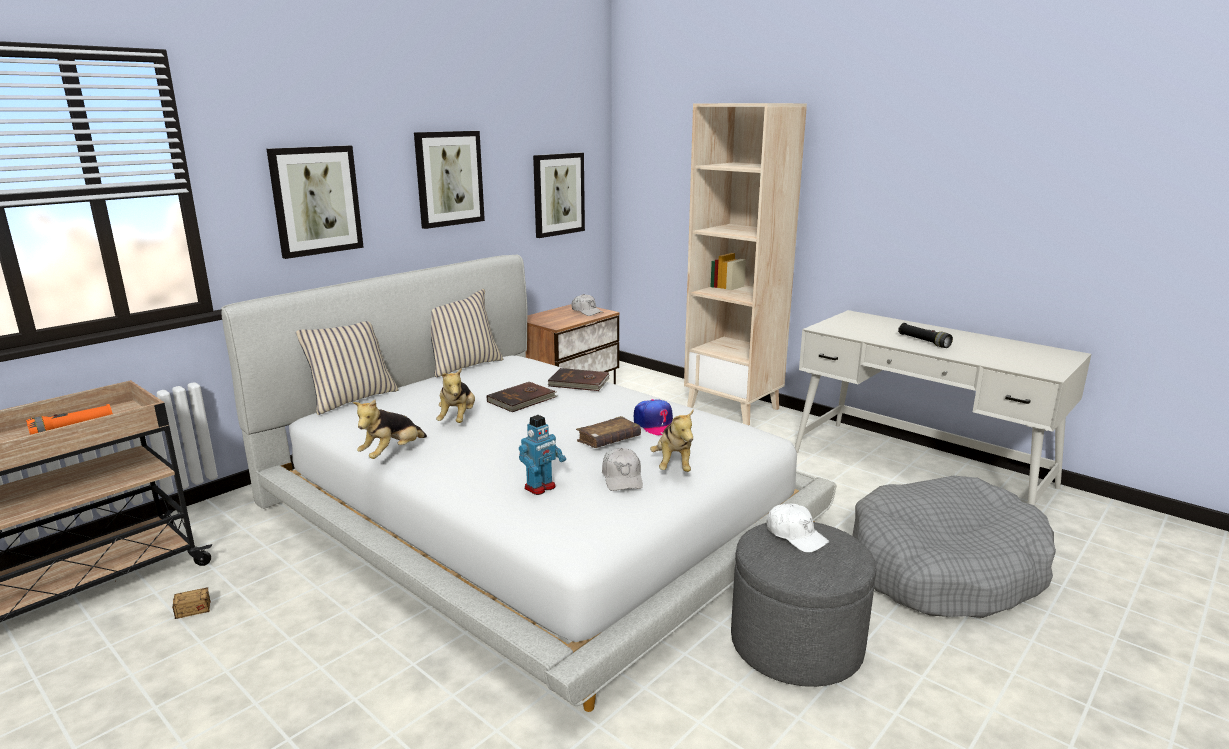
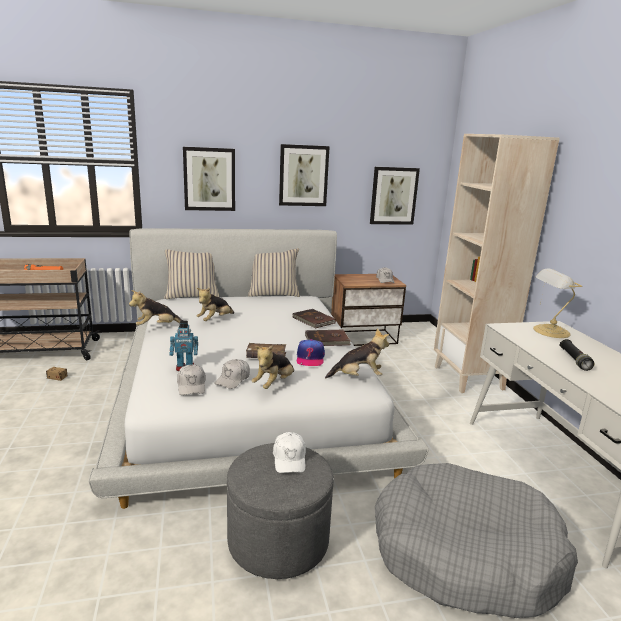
camera: 35 degrees right, 0 degrees up
(522, 400) = (265, 320): brown book -> brown book (327, 340)
(591, 503) = (192, 386): none -> white cap
(736, 427) = (358, 377): none -> plush toy
(861, 322) = (549, 331): none -> table lamp

